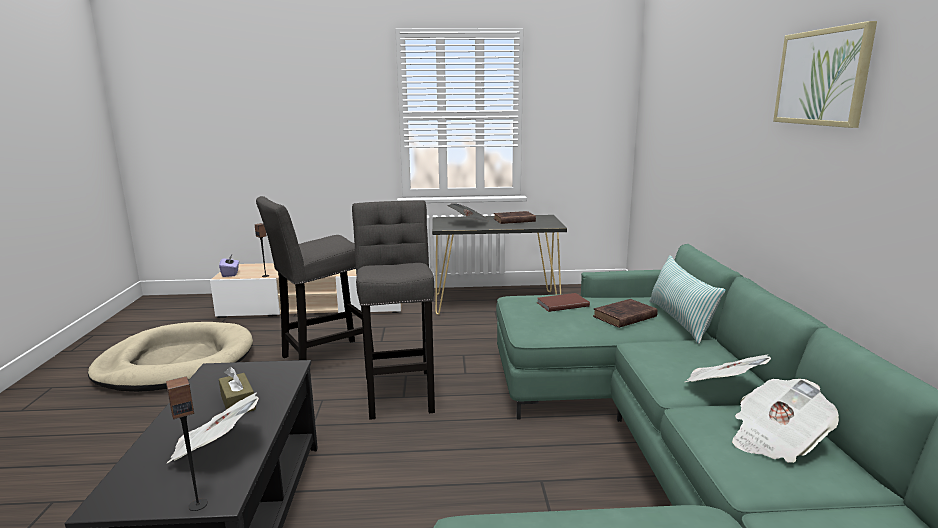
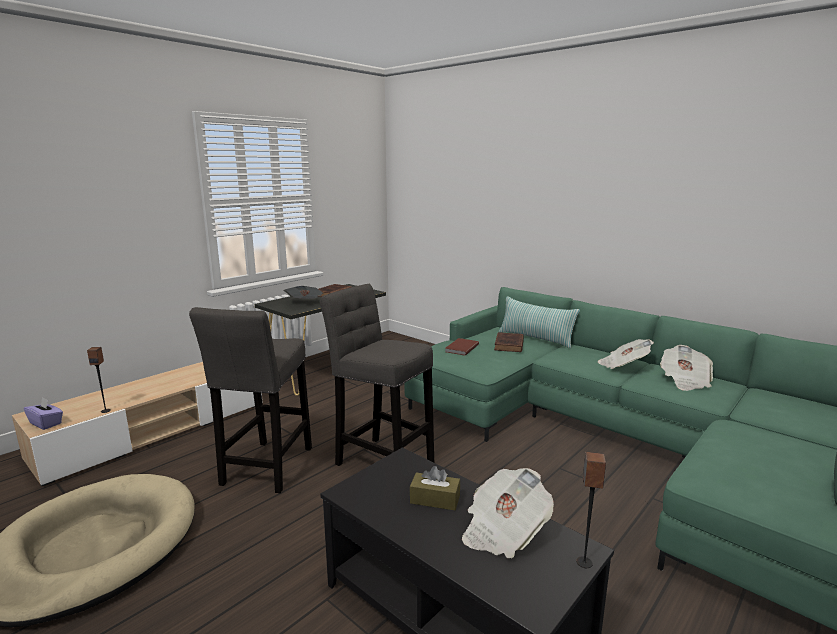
camera: 45 degrees left, 0 degrees up
(822, 77) = (614, 174): picture -> none

